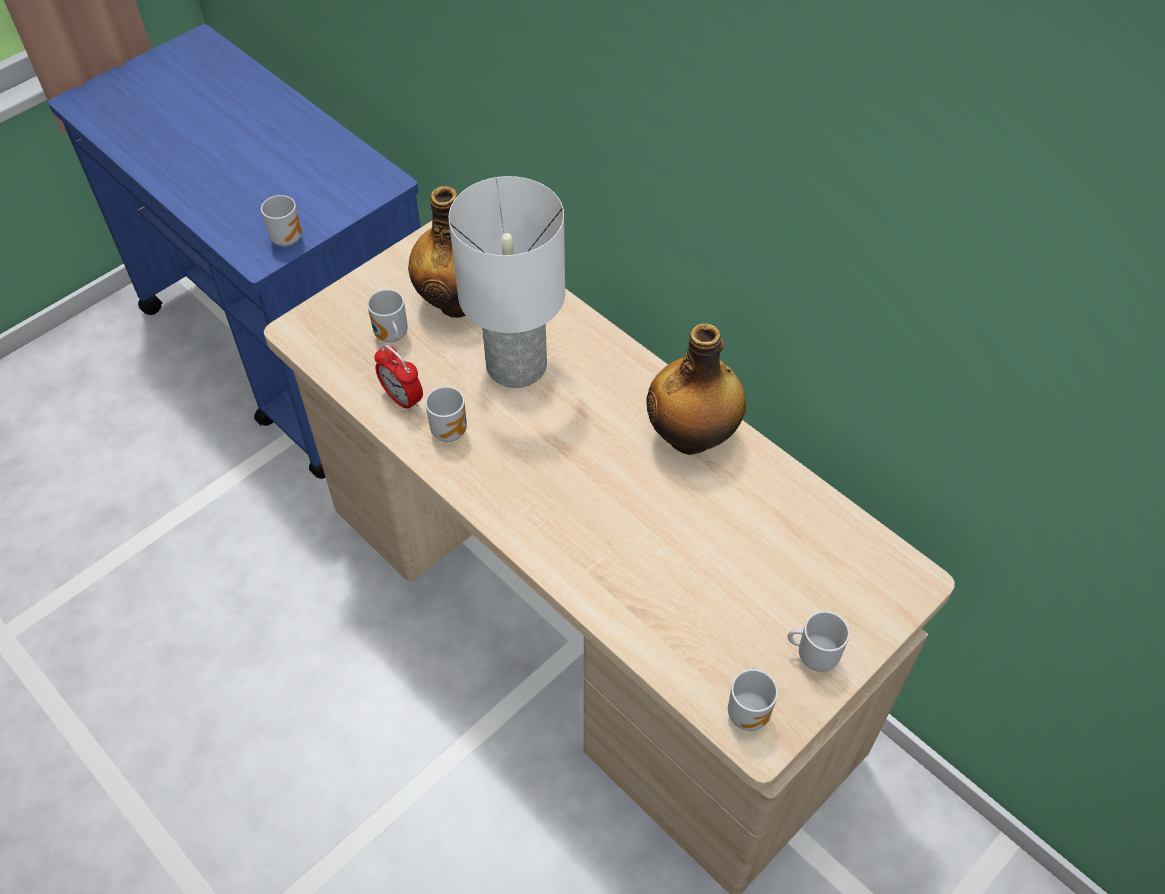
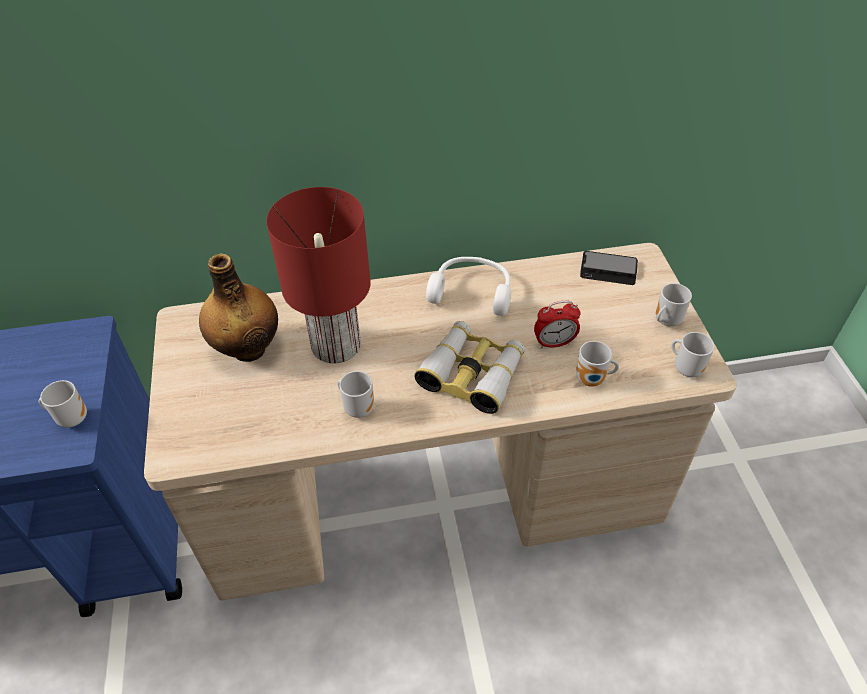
camera: 55 degrees left, 5 degrees down
(391, 337) = (240, 402): mug -> mug (592, 381)
(402, 399) = (304, 422): alarm clock -> alarm clock (554, 343)
(515, 366) = (336, 346): white table lamp -> red table lamp
(570, 501) = (472, 373): none -> binoculars
(692, 437) = (472, 292): bottle -> white headphones
(854, 552) = (608, 269): none -> phone

